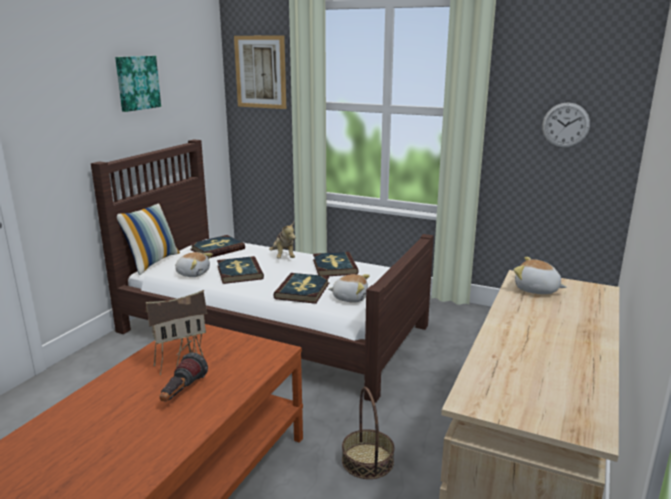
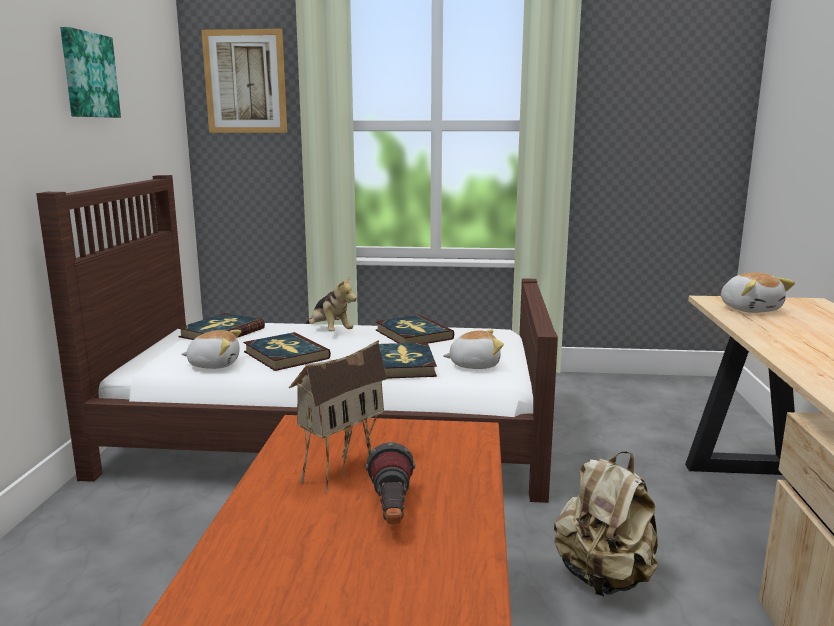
camera: 20 degrees left, 5 degrees down
(152, 262) = (128, 359): pillow -> none
(368, 461) = (604, 578): basket -> beige backpack
(536, 290) = (750, 309): plush toy -> plush toy turned 120 degrees counterclockwise
(565, 125) = (665, 134): wall clock -> none

